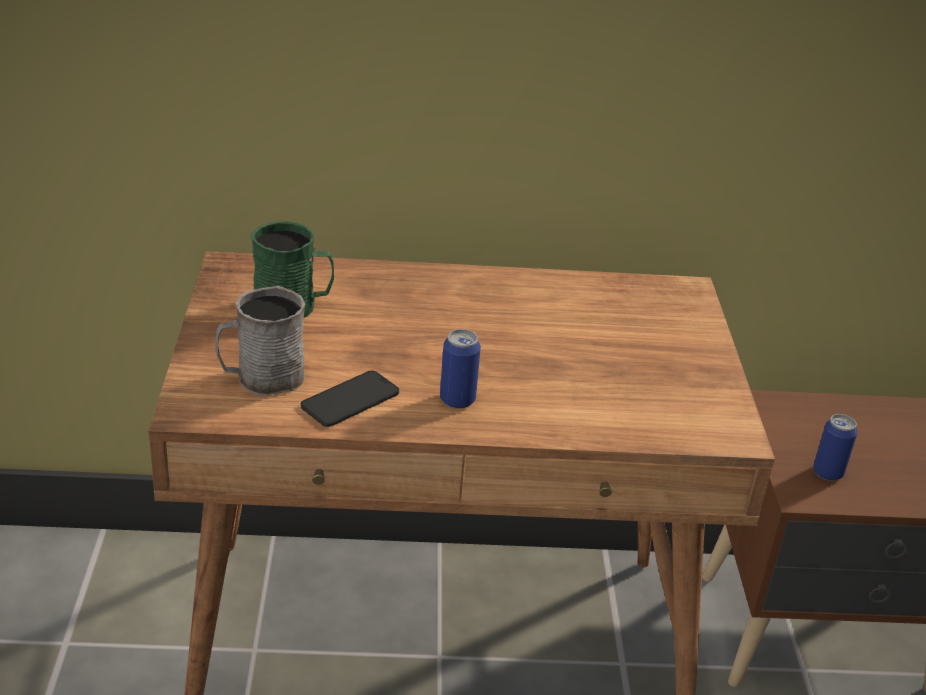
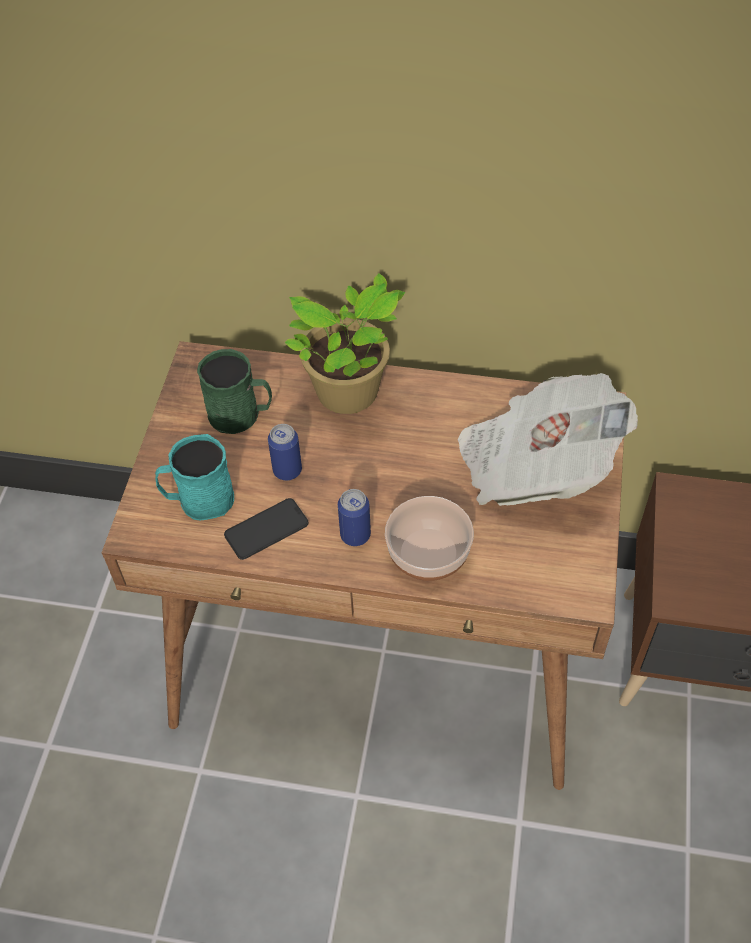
camera: 15 degrees right, 20 degrees up
(261, 378) = (199, 500): grey mug -> turquoise mug
(415, 287) = (350, 395): none -> potted plant
(546, 412) = (427, 555): none -> bowl
(639, 334) = (536, 465): none -> newspaper
(827, 472) = (708, 576): can -> can (287, 470)

